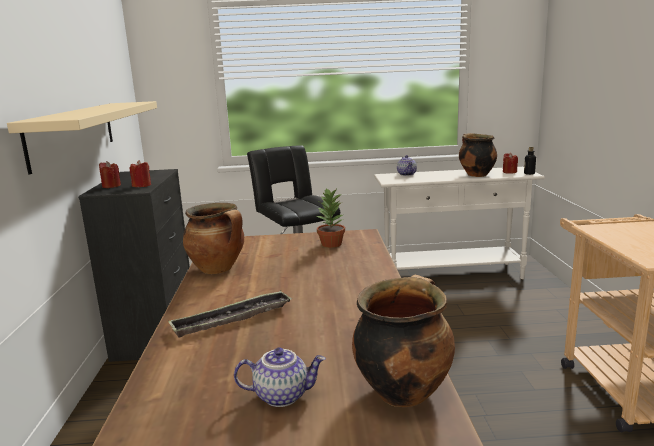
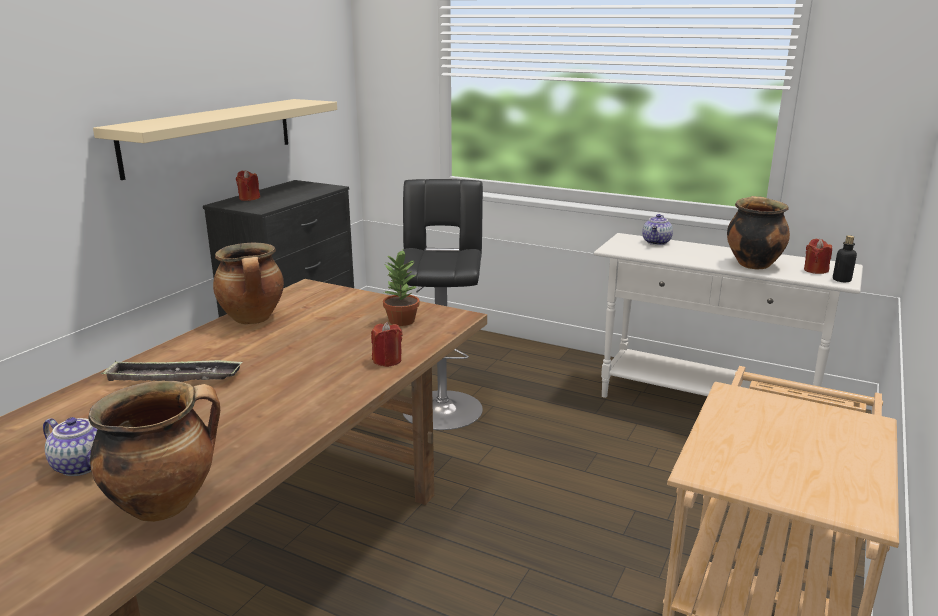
camera: 30 degrees right, 5 degrees up
(142, 185) = (272, 204): red candle -> red candle (387, 360)

